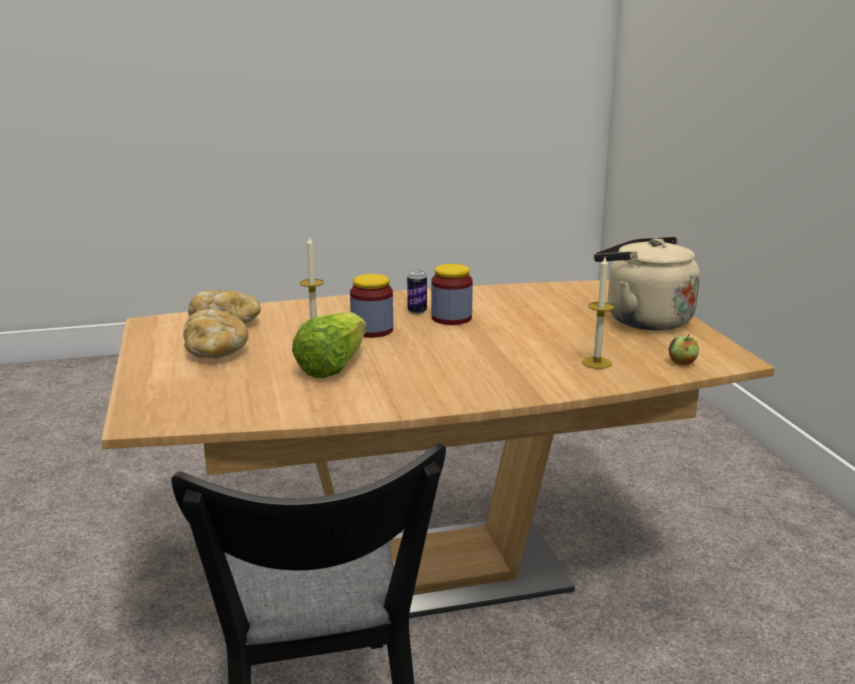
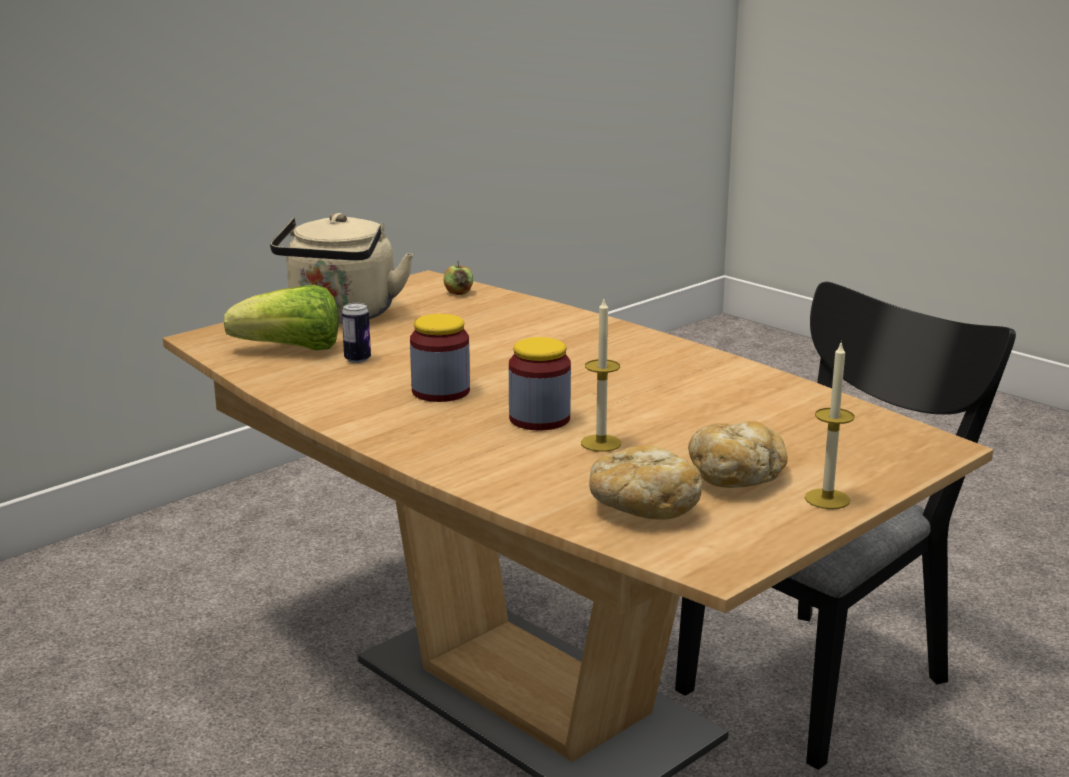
camera: 120 degrees left, 0 degrees up
(332, 366) = (676, 408): lettuce -> lettuce (291, 349)
(417, 311) = (437, 413): can -> can (357, 359)
(596, 363) = (500, 316): candle -> candle (827, 499)

